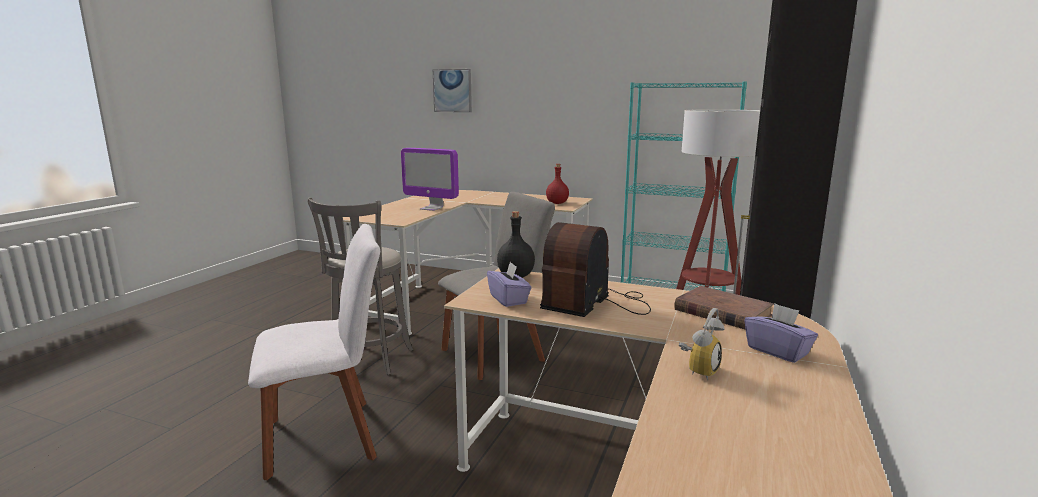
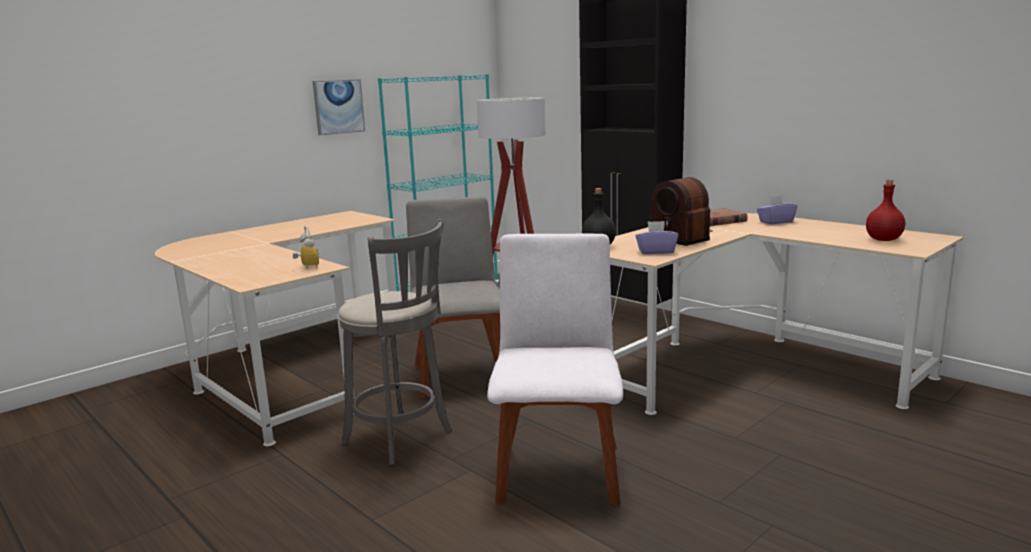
camera: 65 degrees left, 0 degrees up
(432, 208) = (275, 254): monitor -> none
(452, 90) = (133, 95): picture -> picture (338, 106)
(557, 203) = (351, 219): red bottle -> red bottle (884, 239)
(698, 370) = (796, 234): alarm clock -> alarm clock (306, 267)

